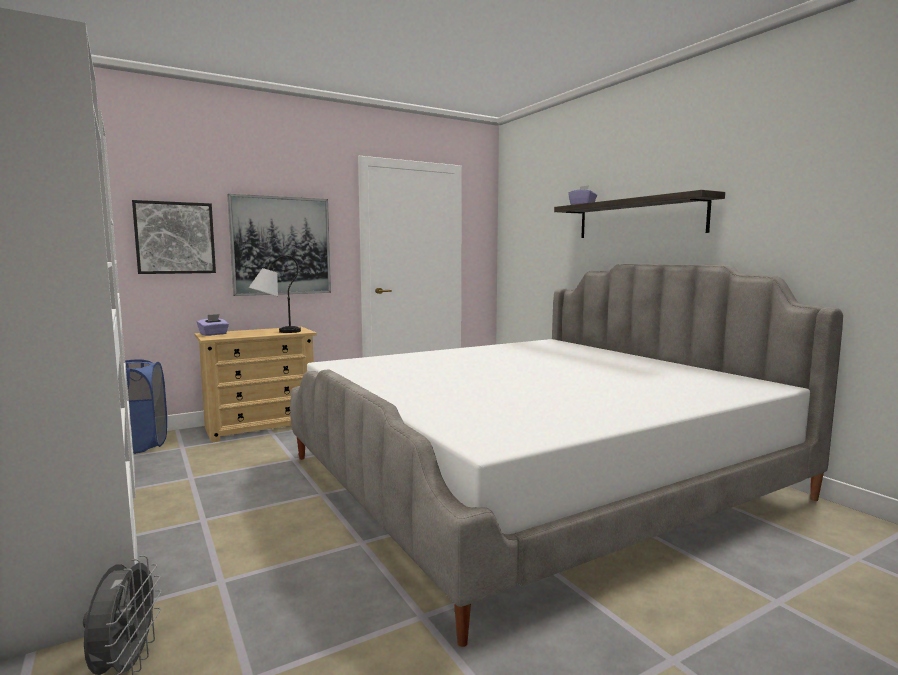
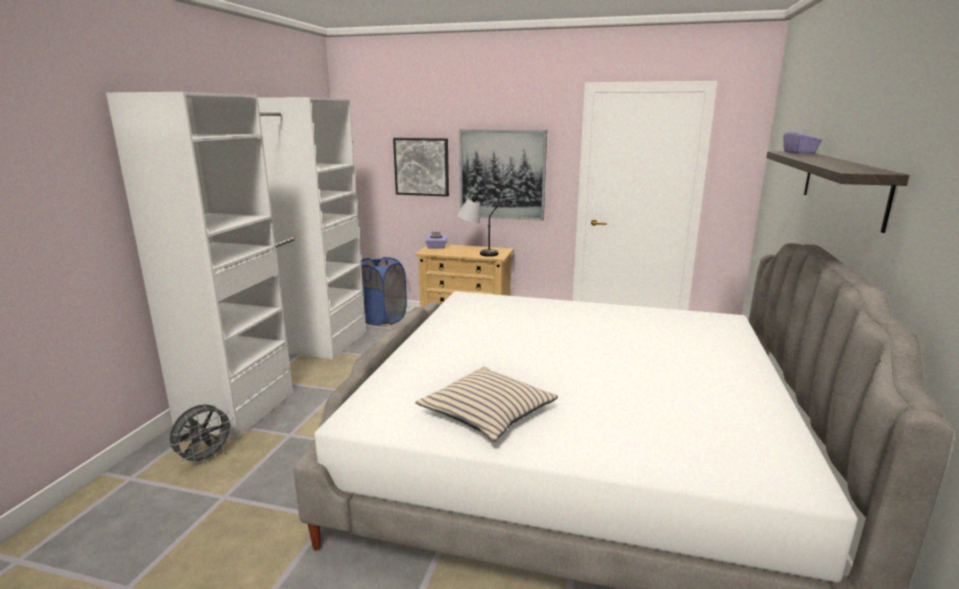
camera: 45 degrees right, 10 degrees up
(566, 409) = (488, 413): none -> beige pillow

